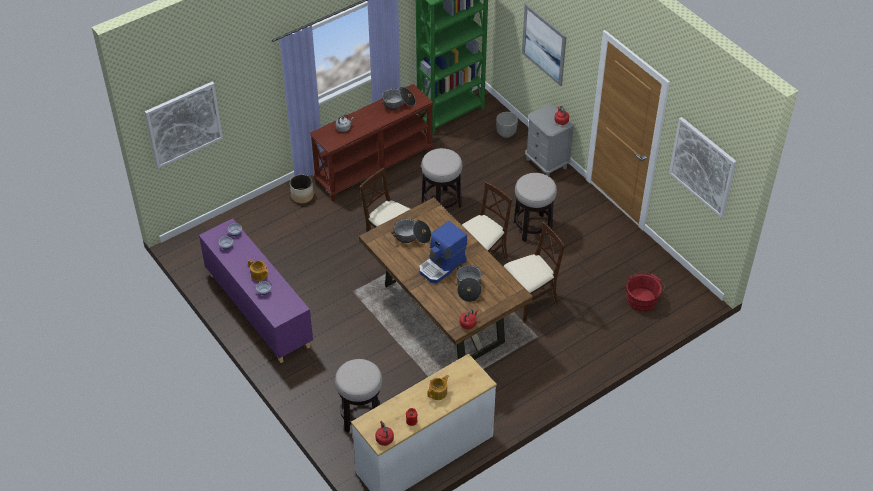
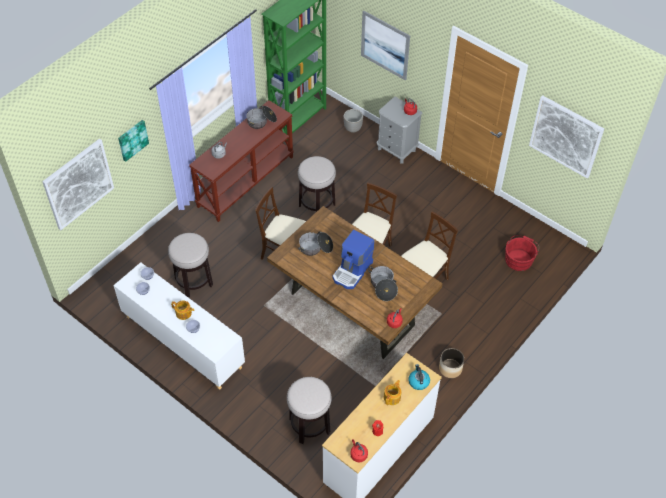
camera: 15 degrees left, 5 degrees up
(249, 91) = (132, 140): none -> picture
(258, 310) = (182, 342): purple cabinet -> white cabinet
(302, 195) = (188, 222): planter -> planter (450, 368)
(470, 383) = (418, 381): none -> kettle
(532, 228) = (404, 212): stool -> stool (194, 281)

